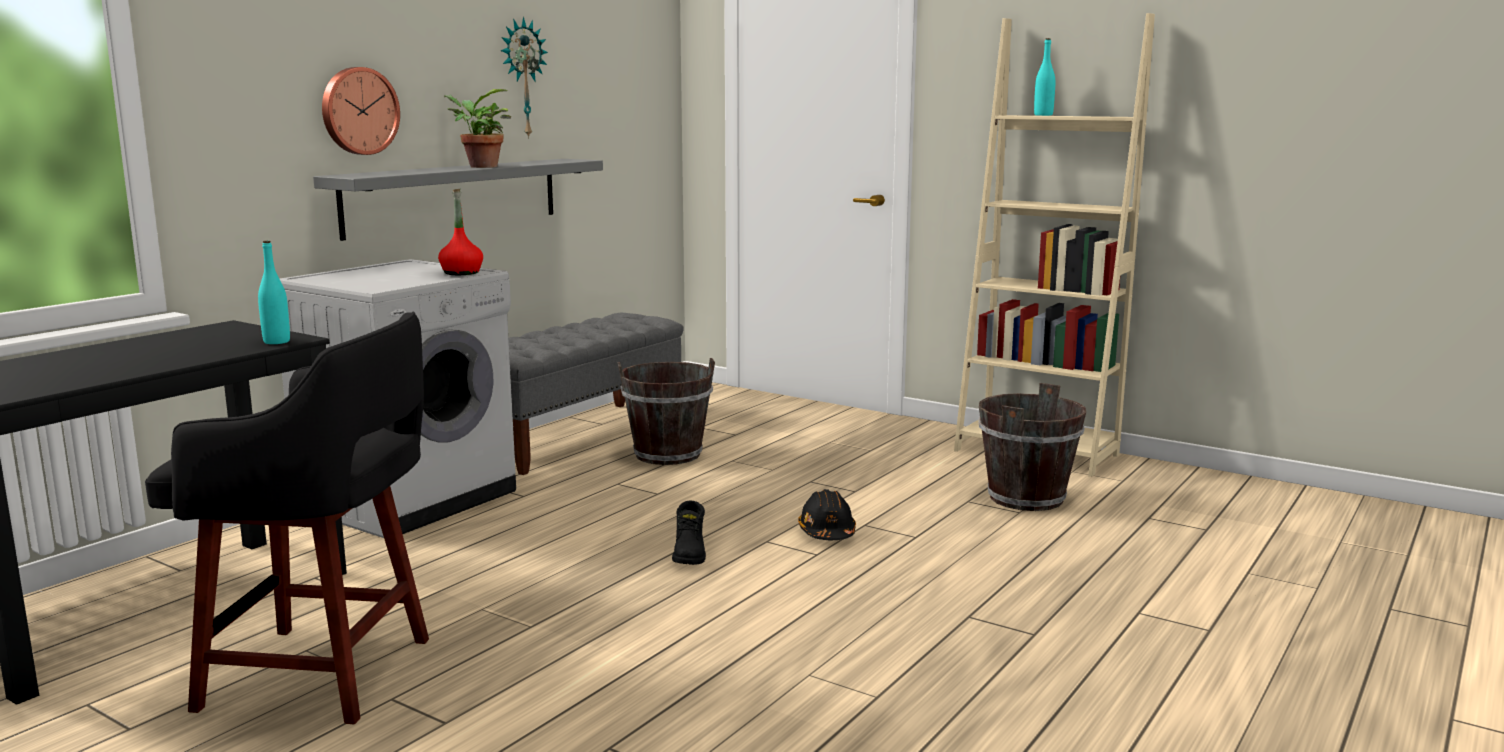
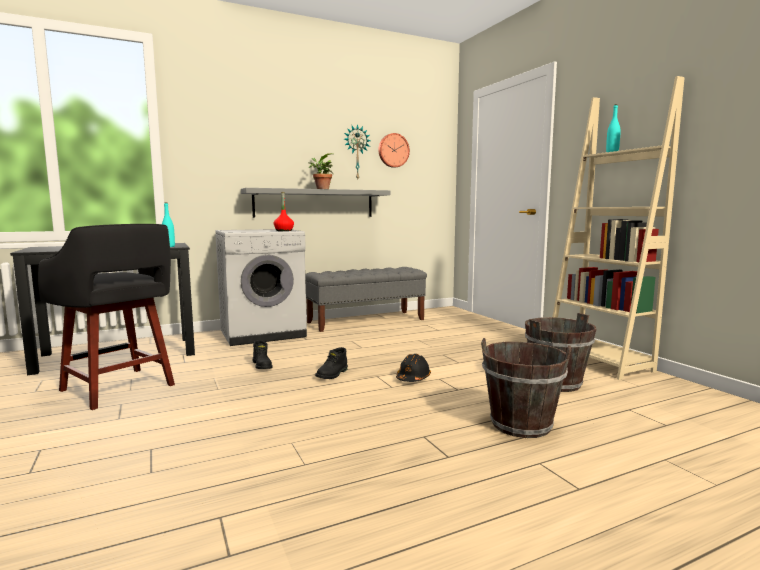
camera: 30 degrees right, 5 degrees down
(358, 111) = (265, 162): wall clock -> wall clock (393, 150)
(534, 565) = (262, 366): none -> black boot
(667, 455) = (393, 333): brown bucket -> brown bucket (520, 425)

